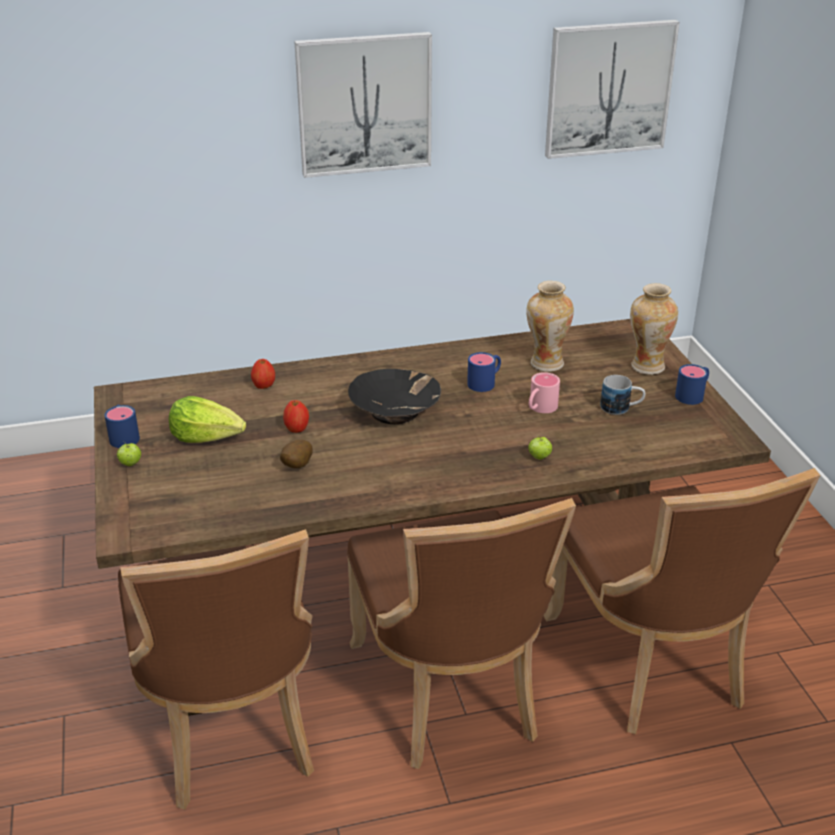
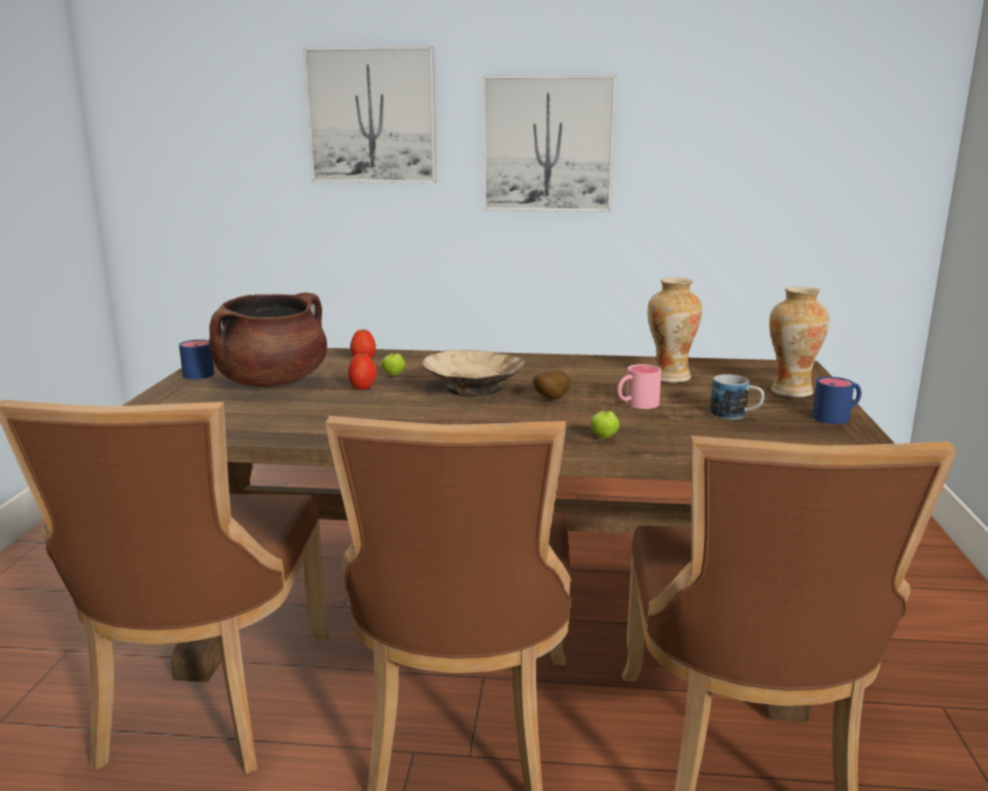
camera: 20 degrees right, 15 degrees down
(130, 464) = (183, 388): apple -> apple (393, 375)
(207, 437) = (272, 382): lettuce -> brown cooking pot
(296, 466) = (332, 409): potato -> potato (549, 399)
(395, 411) = (474, 388): black bowl -> beige bowl
(485, 382) = (590, 381): blue mug -> none
(608, 88) = (809, 149): picture -> picture (372, 116)

